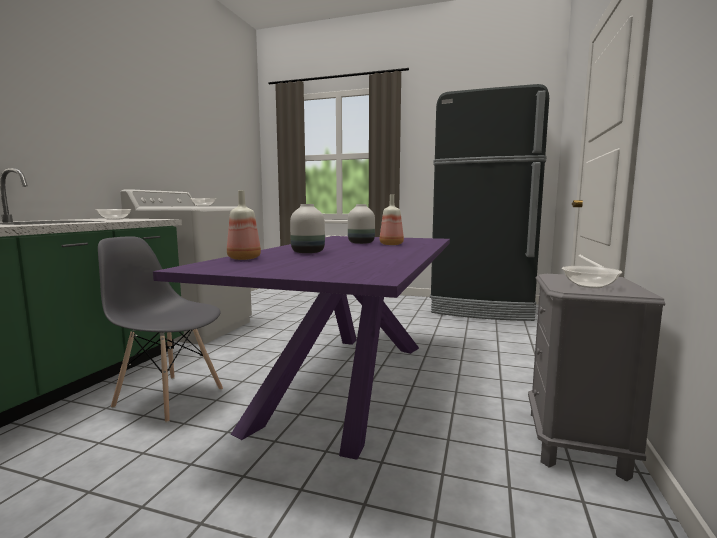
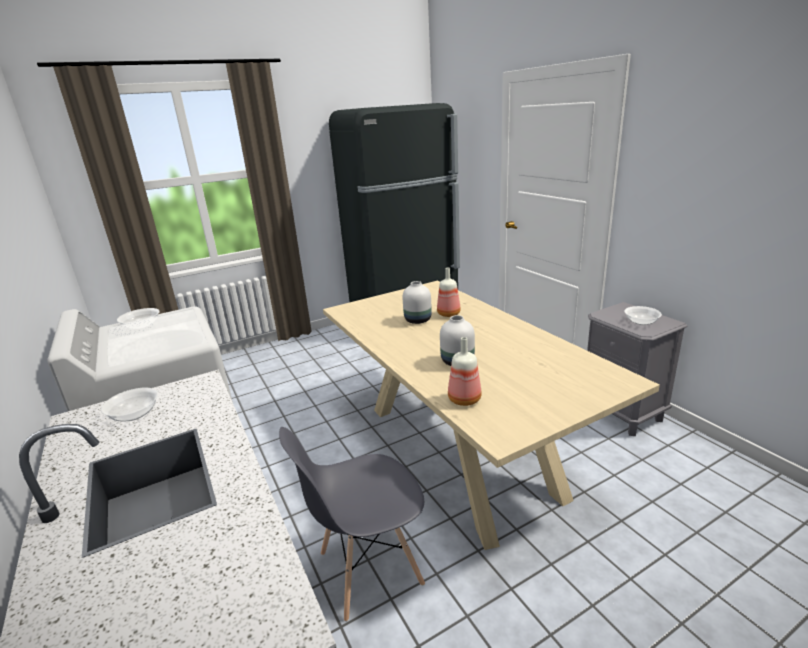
camera: 45 degrees left, 15 degrees up
(349, 380) = (457, 449): purple dining table -> beige dining table

